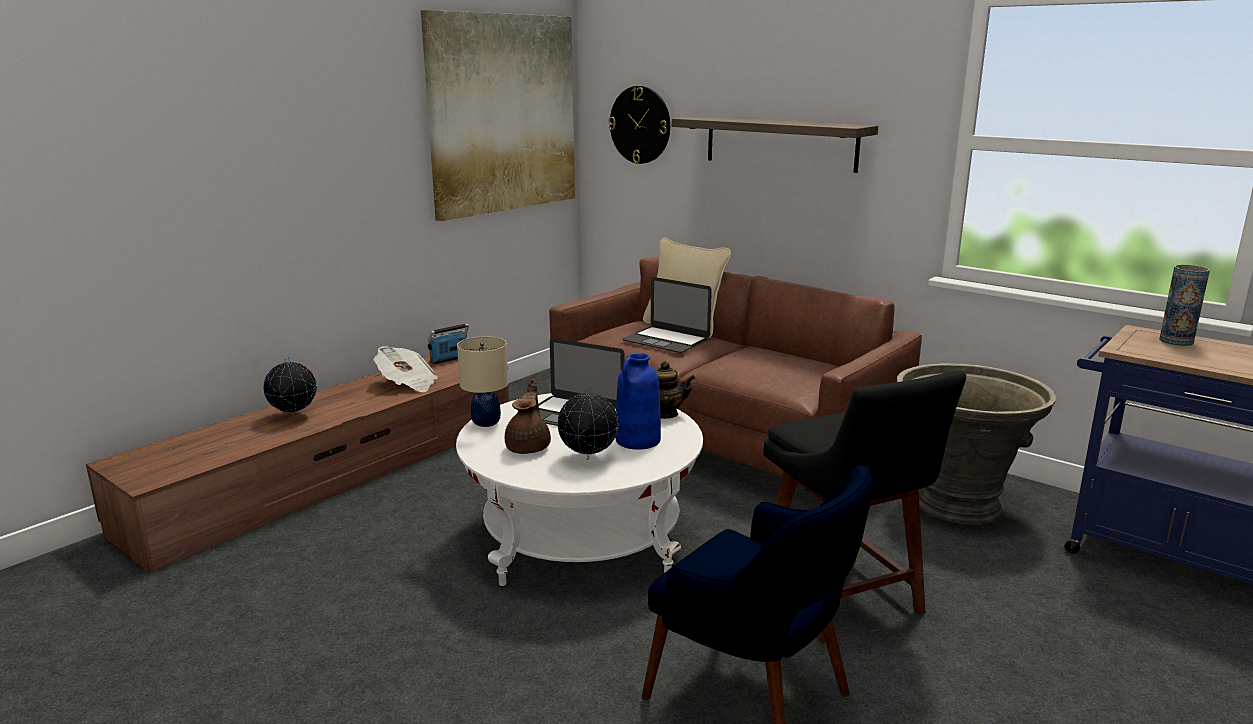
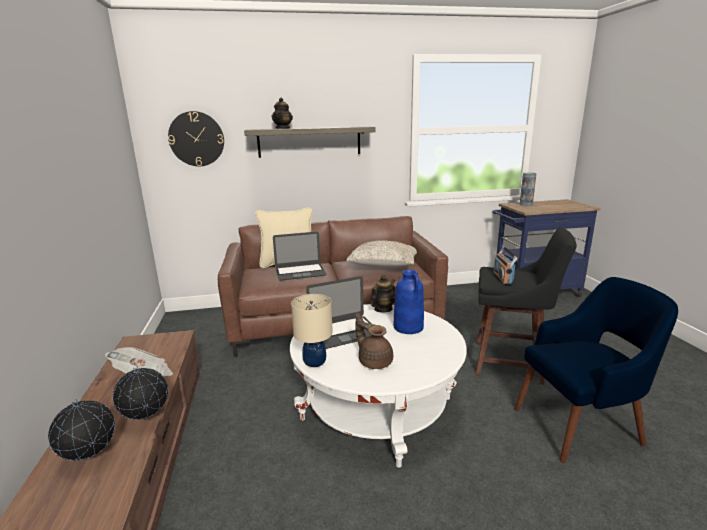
camera: 50 degrees left, 0 degrees up
(449, 359) = (137, 344): radio -> radio (502, 279)
(503, 114) = (103, 134): picture -> none
(588, 459) = (416, 349): globe -> globe (147, 419)
(732, 119) = (283, 128): none -> teapot
(777, 369) = (384, 266): none -> beige pillow
(958, 504) = (460, 304): grey planter -> none

